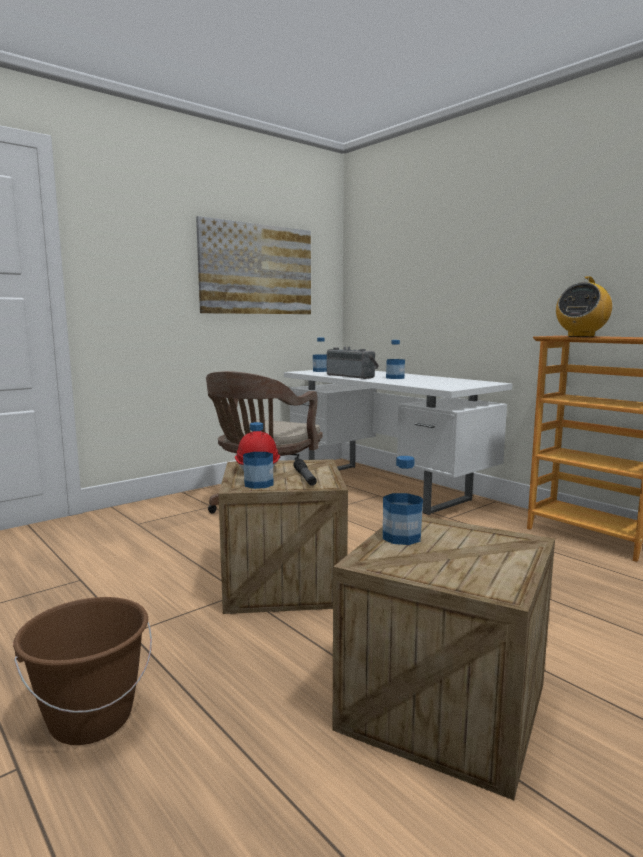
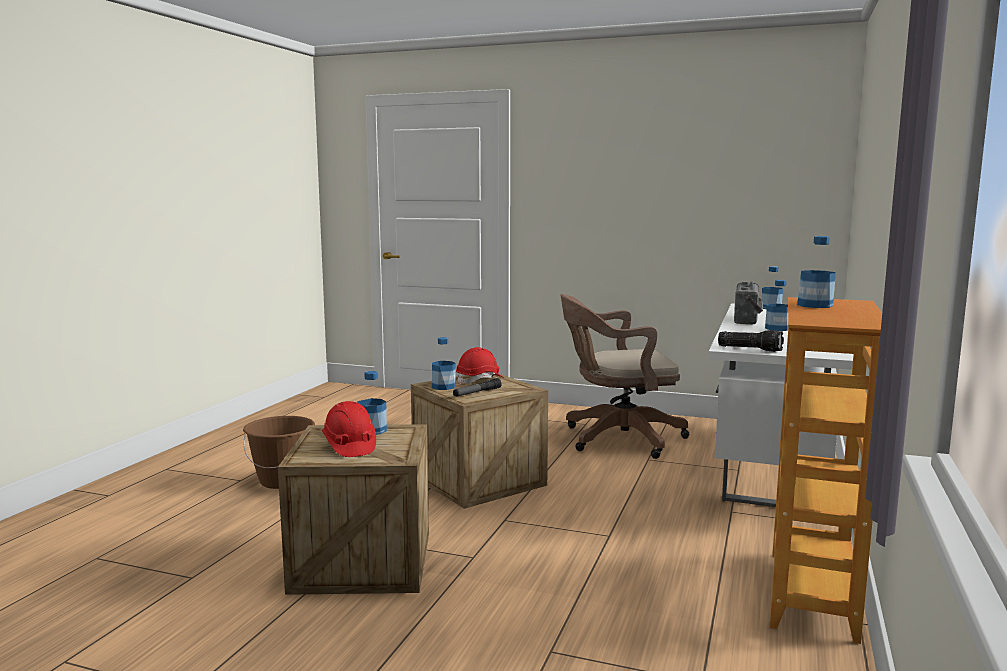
camera: 60 degrees right, 0 degrees up
(257, 269) = (708, 184): picture -> none
(456, 387) = (750, 349): none -> flashlight
(462, 557) = (349, 446): none -> red hard hat
(581, 336) = (814, 305): radio -> bottle

